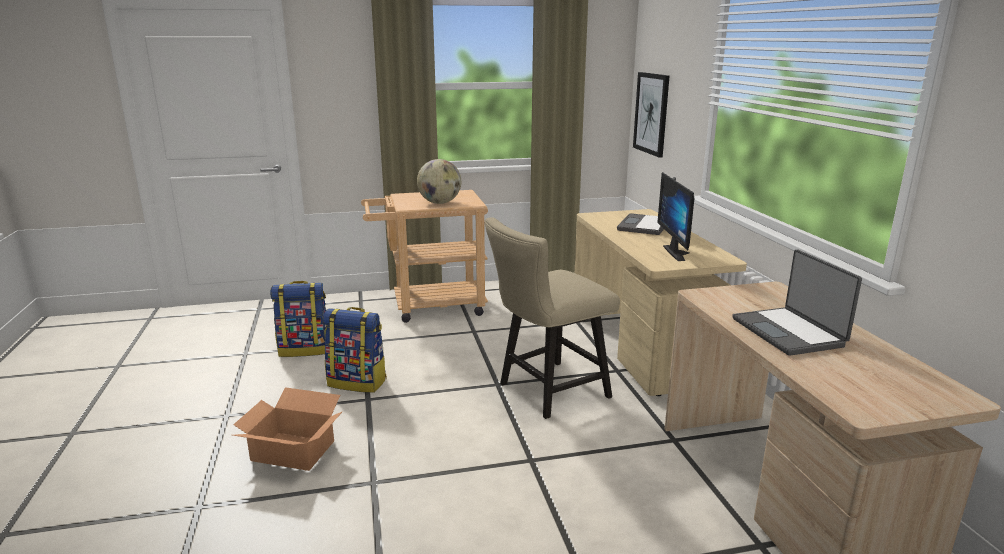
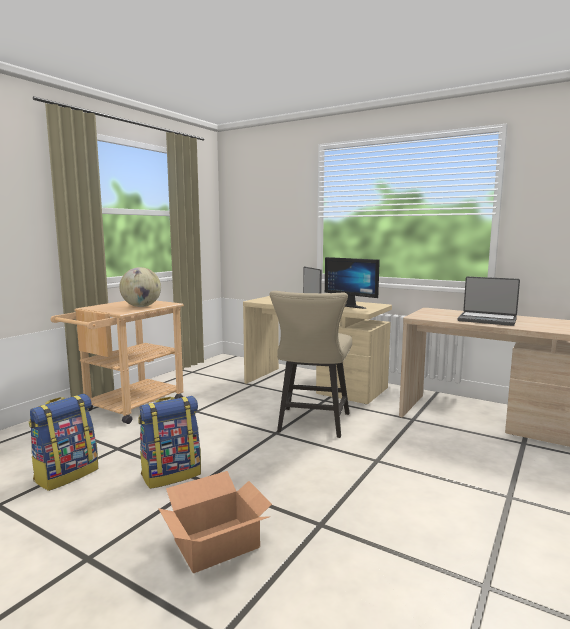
camera: 45 degrees left, 10 degrees down
(651, 113) = (248, 233): picture -> none

